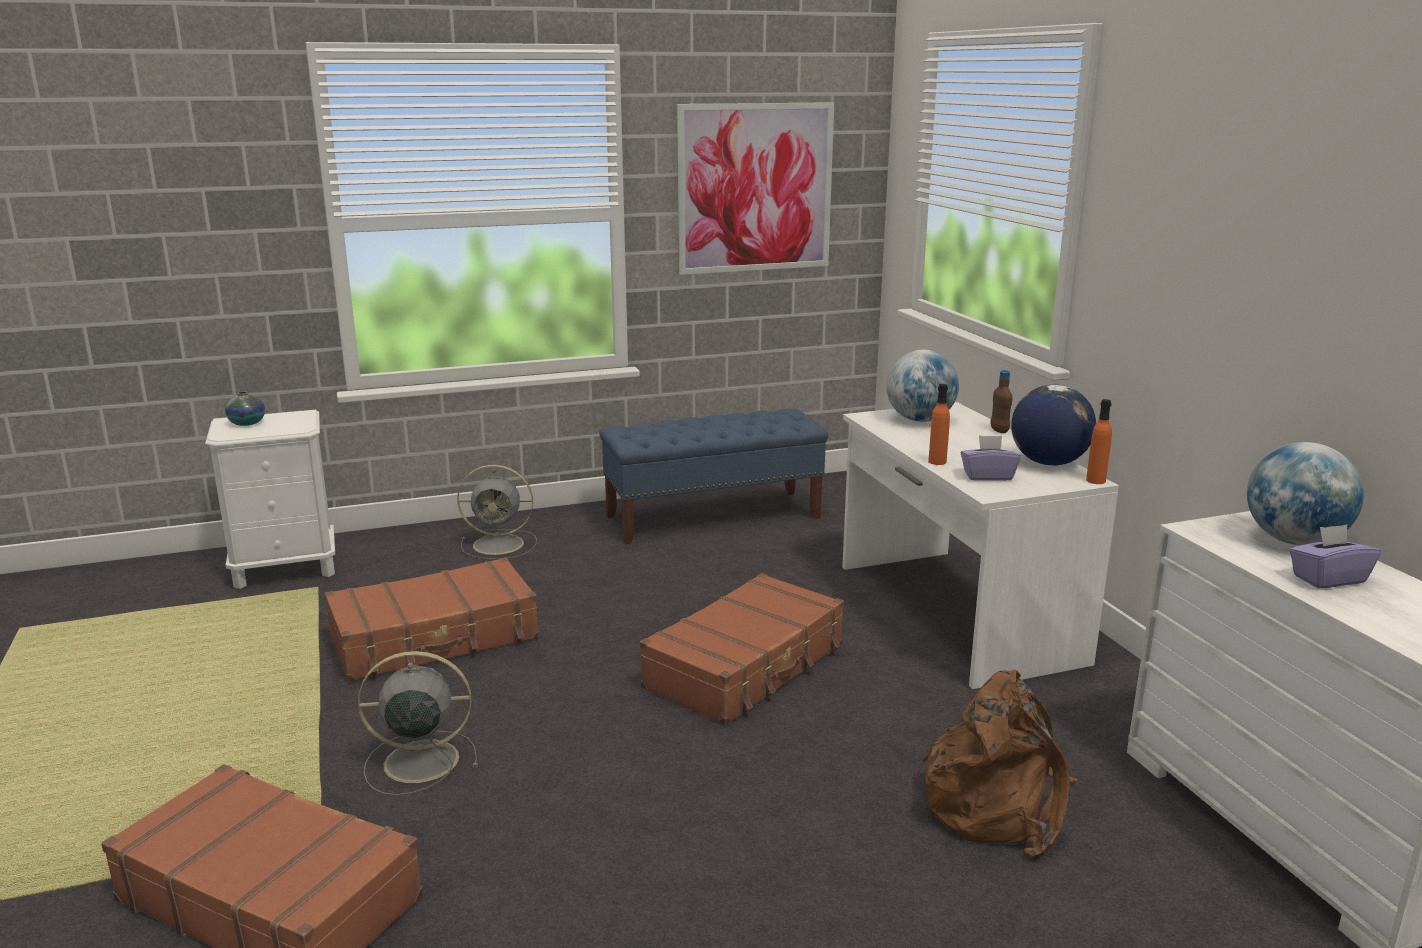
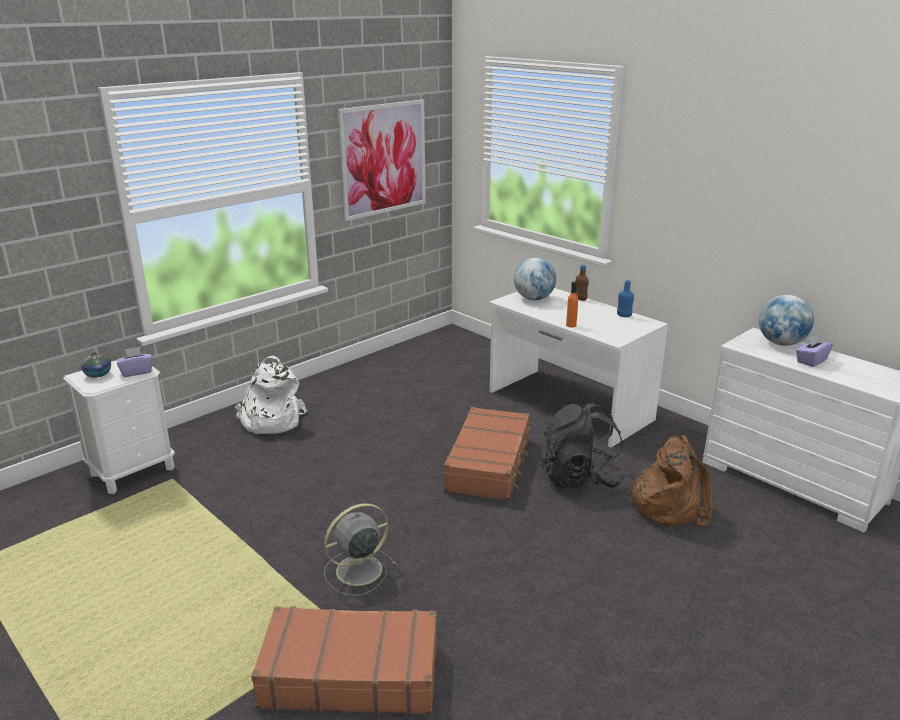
camera: 25 degrees left, 5 degrees up
(435, 638) = (290, 493): brown suitcase -> none
(501, 544) = (270, 421): grey fan -> white backpack
(714, 517) = (388, 374): blue bench -> none
(875, 722) = (580, 478): none -> black backpack
(987, 476) = (604, 330): purple tissue box -> purple tissue box (136, 372)
(1048, 463) = (624, 316): globe -> blue bottle
(1095, 480) = (655, 323): orange bottle -> none

